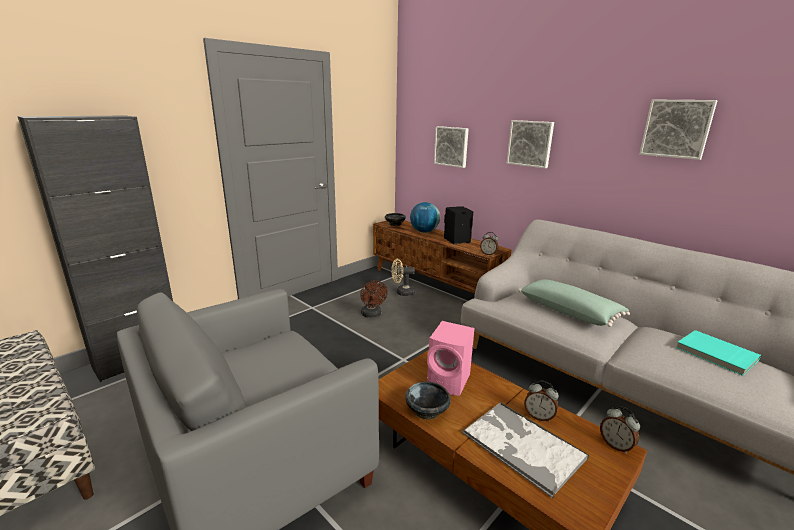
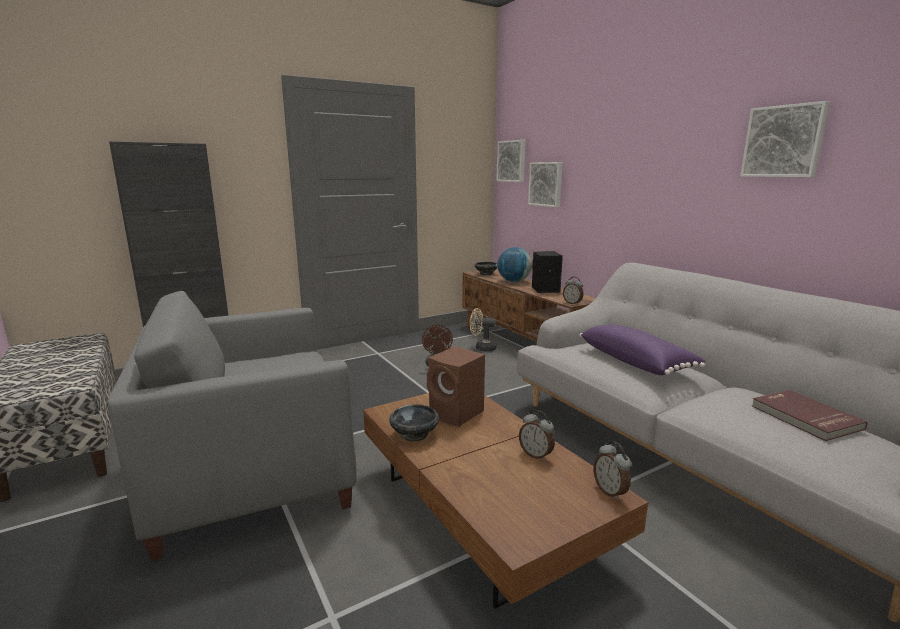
camera: 15 degrees right, 5 degrees down
(450, 381) = (457, 414): pink speaker -> brown speaker
(521, 445) = (496, 475): tray -> none
(530, 143) = (624, 174): picture -> picture (512, 161)
(569, 311) = (636, 362): green pillow -> purple pillow
(715, 354) = (804, 417): turquoise book -> red book

